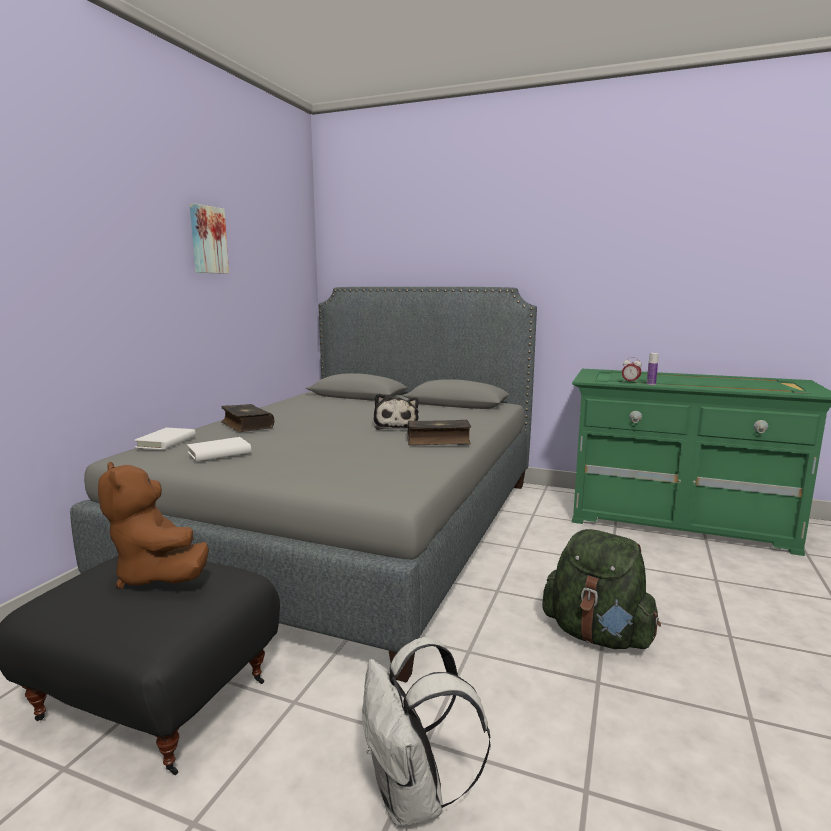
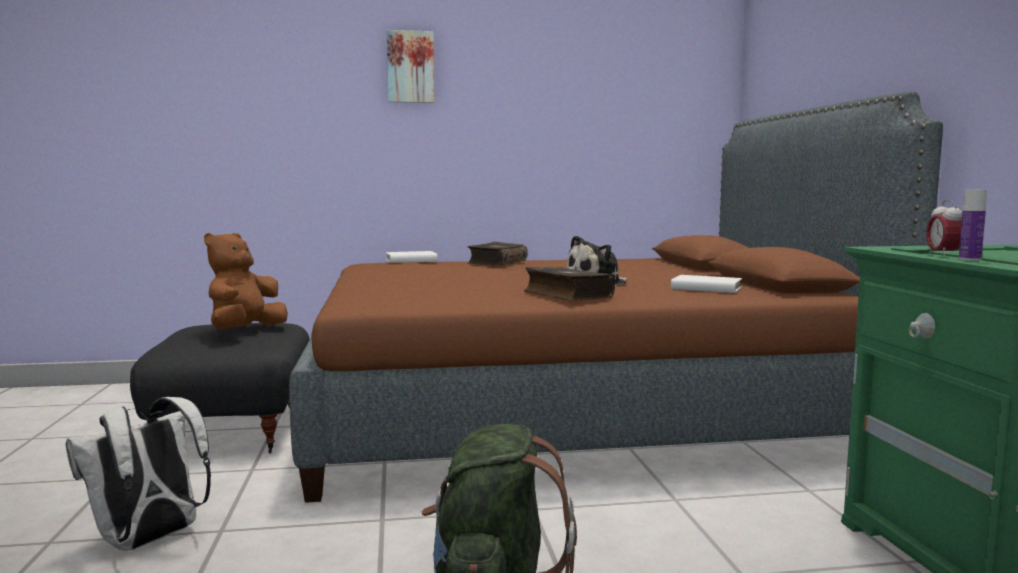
camera: 60 degrees right, 5 degrees down
(207, 240) = (533, 72): picture -> picture (410, 67)
(219, 453) = (399, 268): white book -> white book (706, 288)
(353, 529) = (574, 413): grey bed -> brown bed

